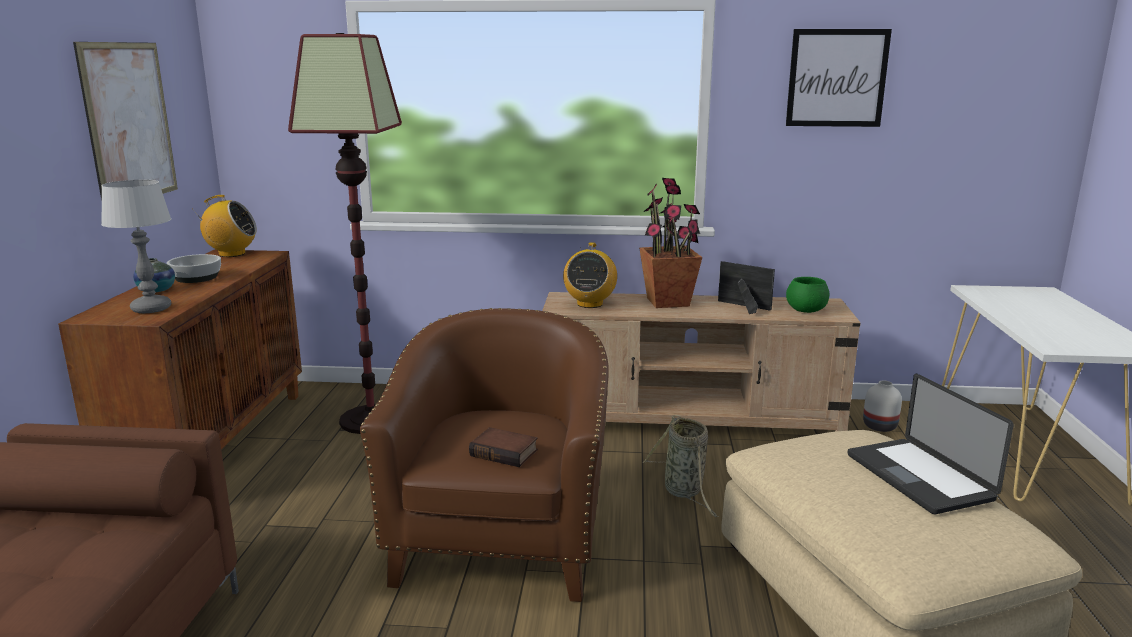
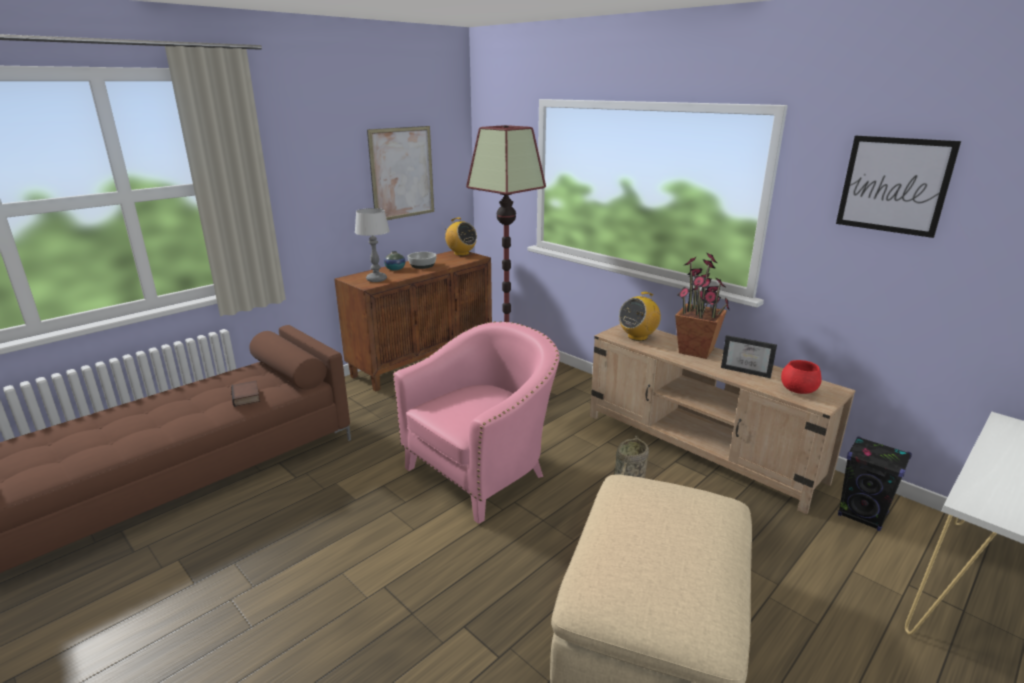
camera: 40 degrees right, 5 degrees up
(501, 542) = (483, 471): brown armchair -> pink armchair
(505, 452) = (465, 415): book -> book (247, 397)
(740, 306) = (747, 371): picture frame -> picture frame turned 135 degrees clockwise
(806, 310) = (798, 390): green bowl -> red bowl
(880, 426) = (862, 515): white vase -> black speaker
(918, 477) = (693, 548): laptop -> none

